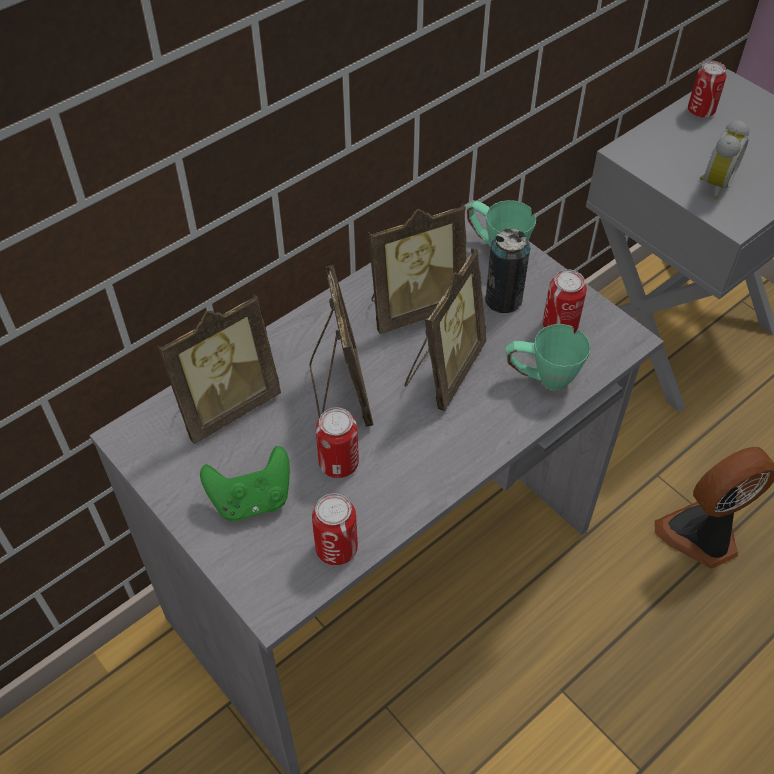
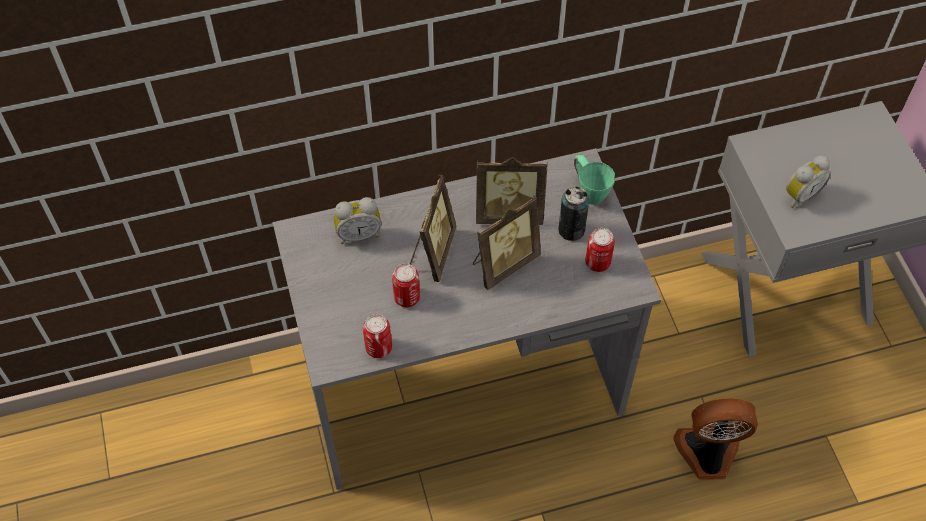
camera: 25 degrees right, 5 degrees up
(225, 405) = (358, 234): picture frame -> alarm clock
(252, 500) = (345, 299): green game controller -> none
(541, 379) = (563, 293): green mug -> none
(700, 111) = (832, 131): can -> none

